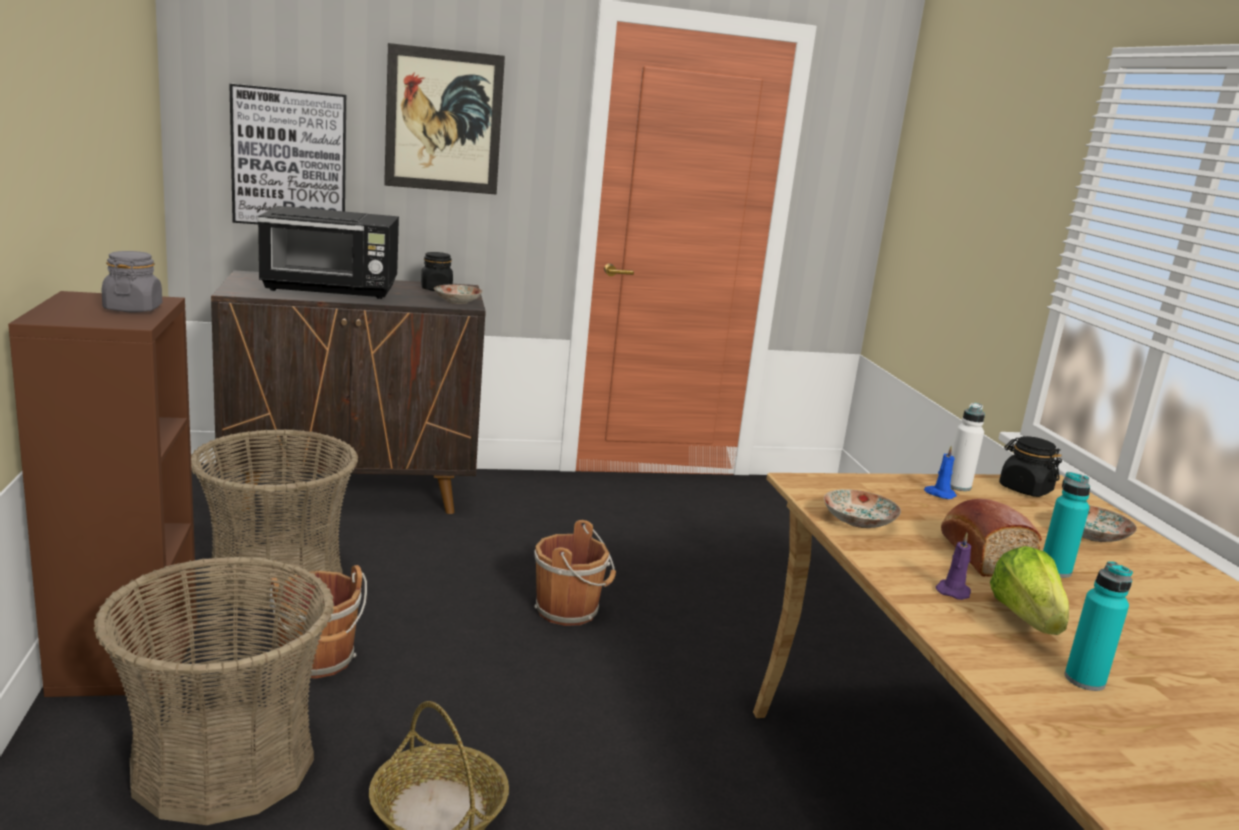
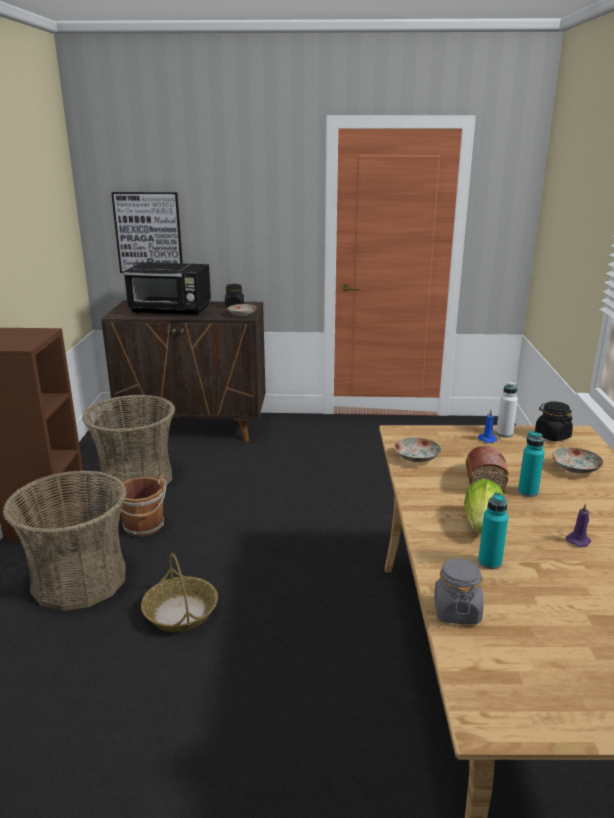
camera: 15 degrees right, 5 degrees up
(133, 309) = (30, 337): grey jar -> grey jar (456, 611)
(443, 121) = (235, 202): picture -> none
(570, 610) = (296, 502): brown bucket -> none
(953, 591) = (445, 504): purple candle -> purple candle (578, 540)

